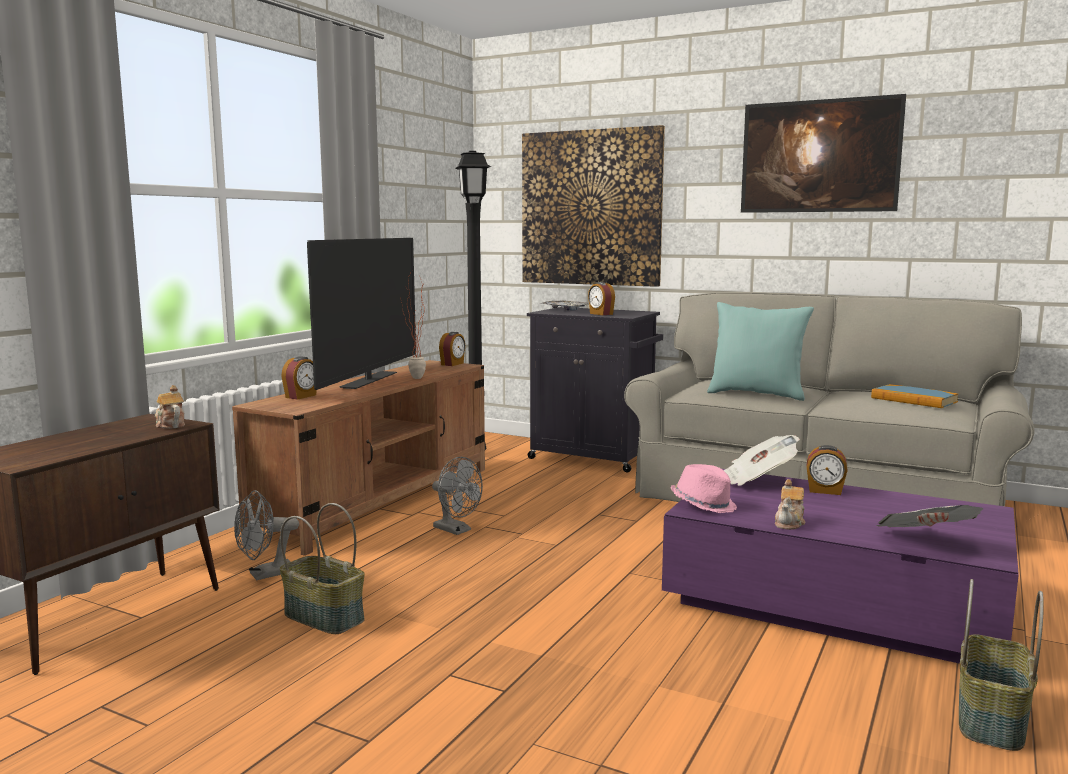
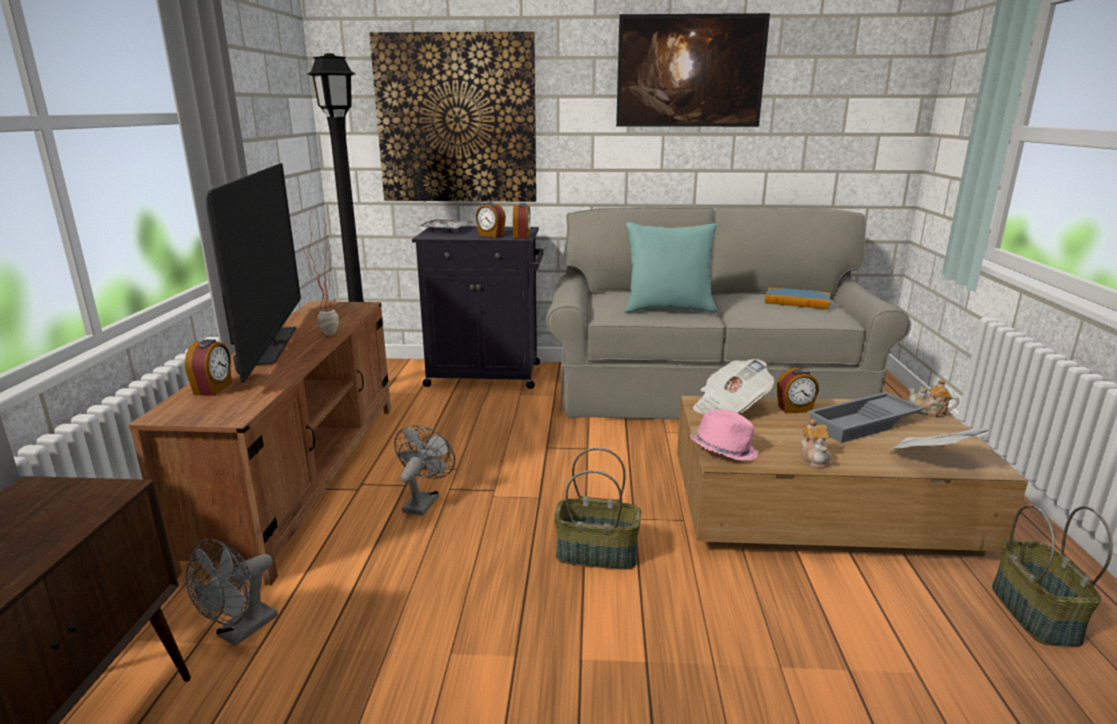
camera: 25 degrees left, 10 degrees up
(170, 425) = (85, 499): teapot -> teapot (929, 412)
(325, 617) = (368, 682): basket -> basket (597, 553)
(453, 364) = (345, 305): alarm clock -> alarm clock (522, 237)
(456, 530) = (423, 501): grey fan -> grey fan turned 90 degrees counterclockwise
(835, 601) = (821, 509): purple coffee table -> brown coffee table
(887, 510) = (864, 424): none -> grey tray

